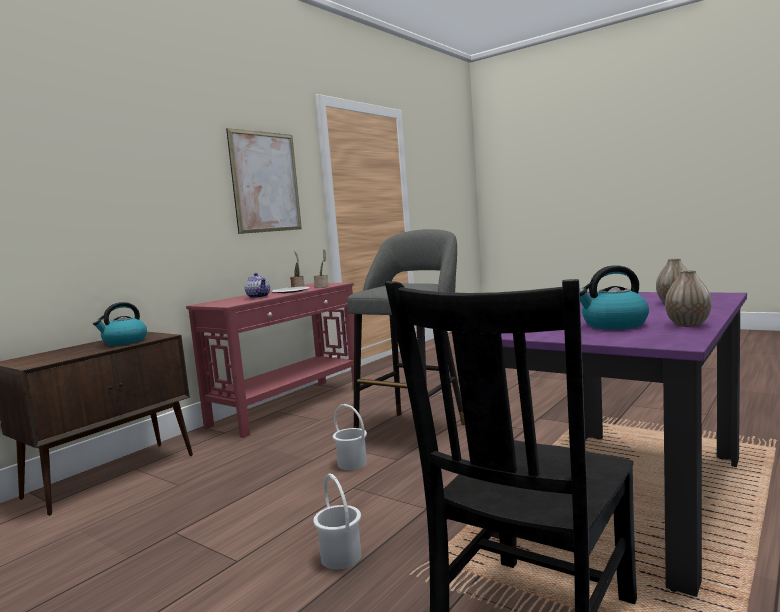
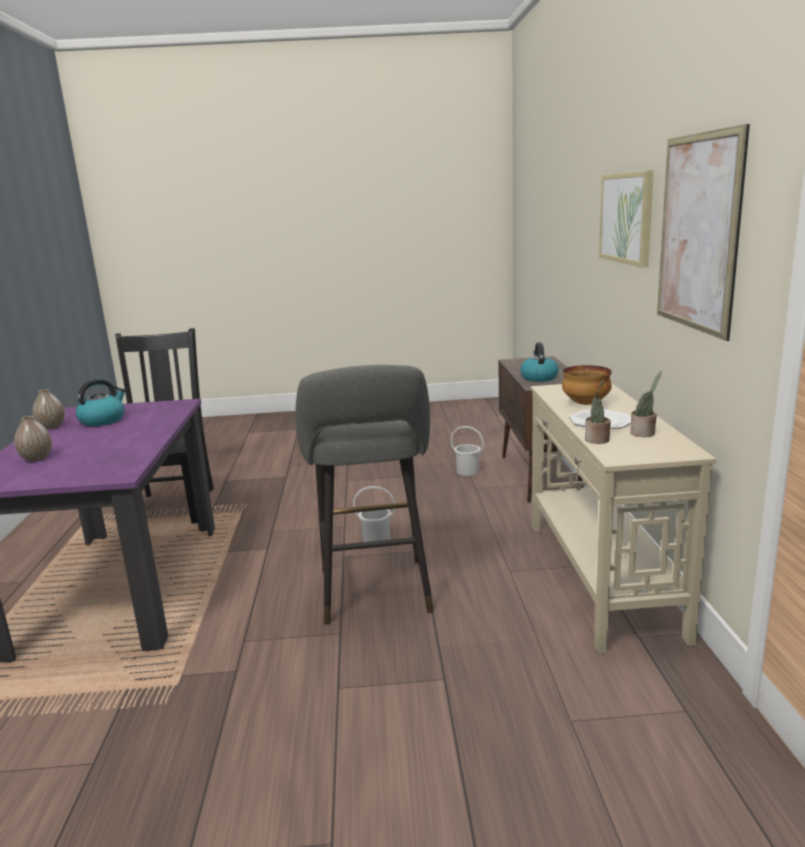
camera: 140 degrees right, 10 degrees up
(174, 174) = (627, 217): none -> picture
(259, 297) = (585, 404): teapot -> bowl
(289, 406) = (600, 577): red console table -> beige console table
(340, 557) = (293, 497): white bucket -> white bucket (467, 471)

